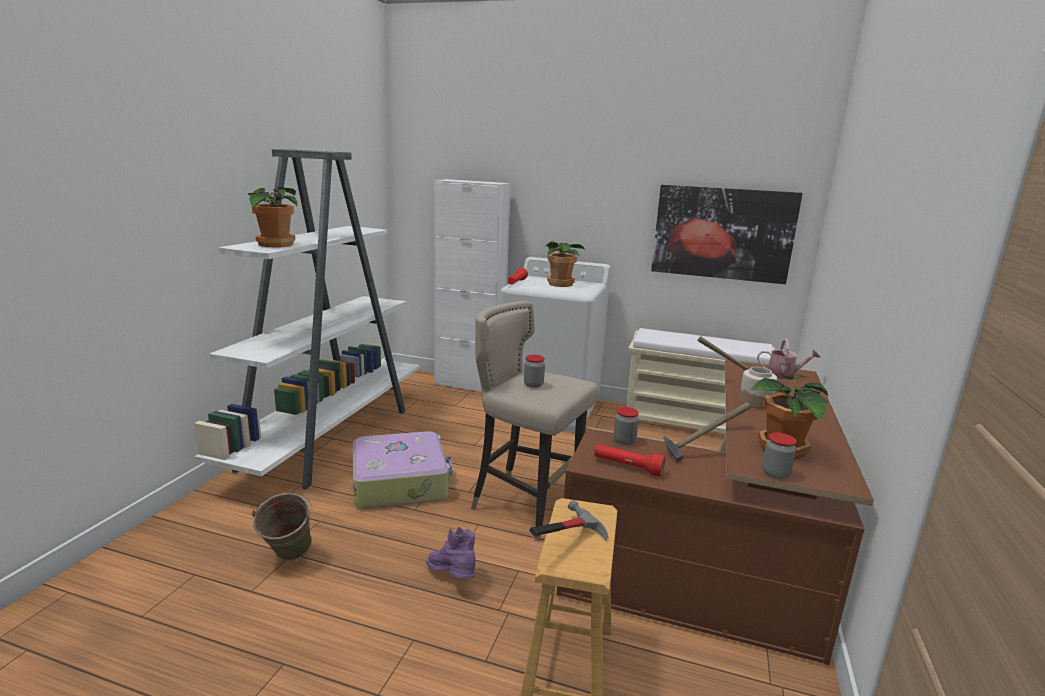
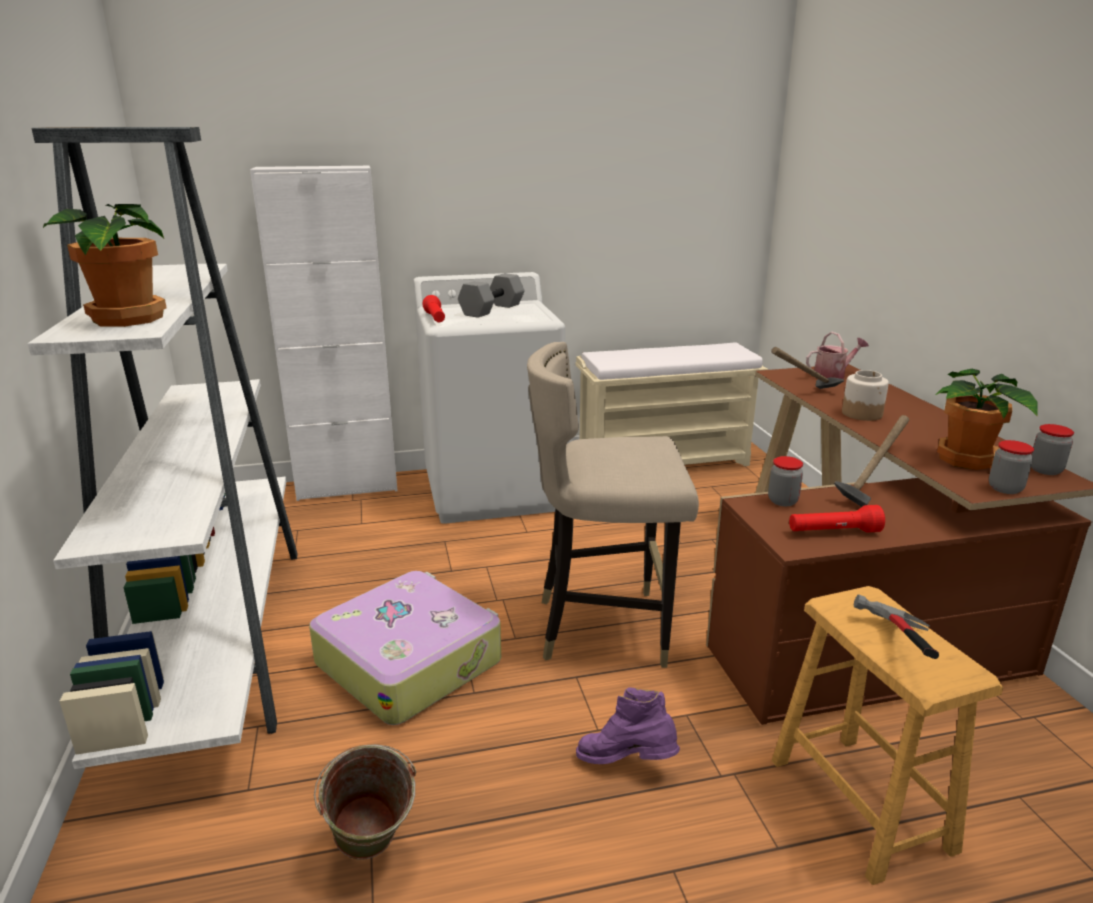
camera: 30 degrees left, 5 degrees up
(533, 385) = (618, 459): jar -> jar (1045, 470)
(560, 284) = (492, 310): potted plant -> grey dumbbell
(722, 233) = (670, 211): picture -> none

